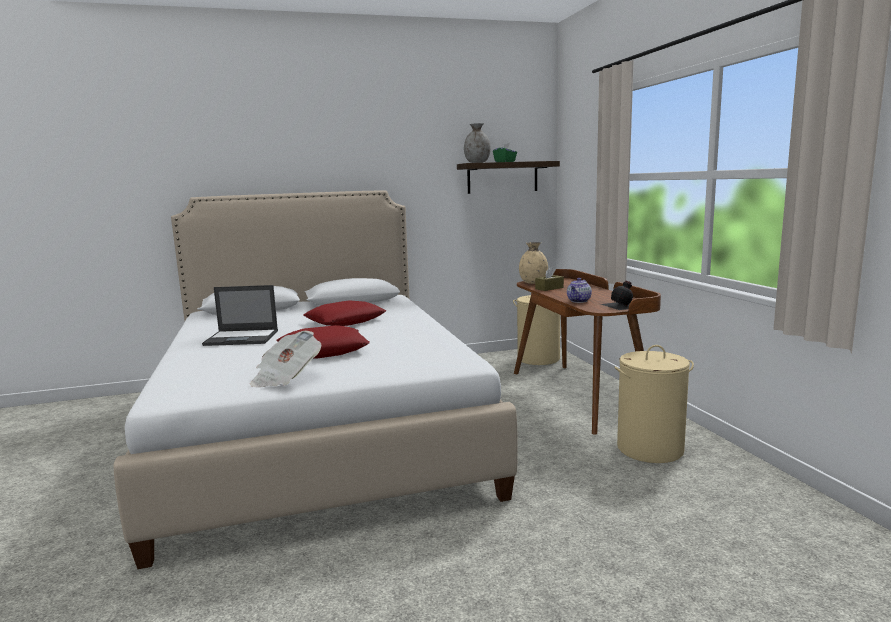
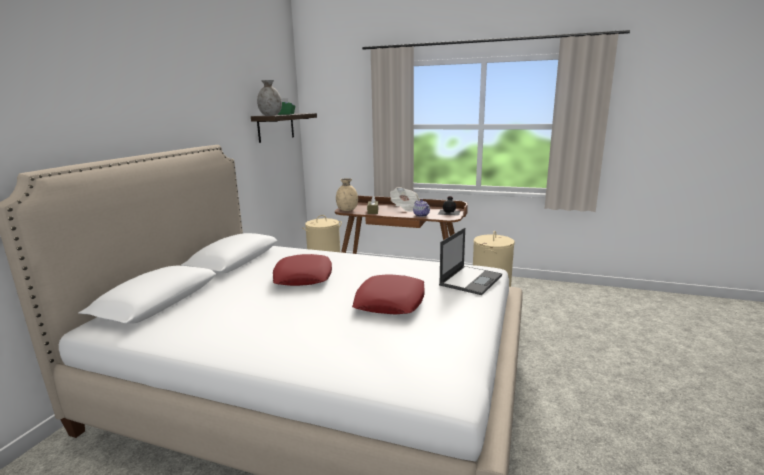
camera: 55 degrees left, 5 degrees up
(242, 338) = (284, 324): laptop -> laptop (471, 280)
(286, 378) = (455, 327): newspaper -> newspaper (405, 208)

